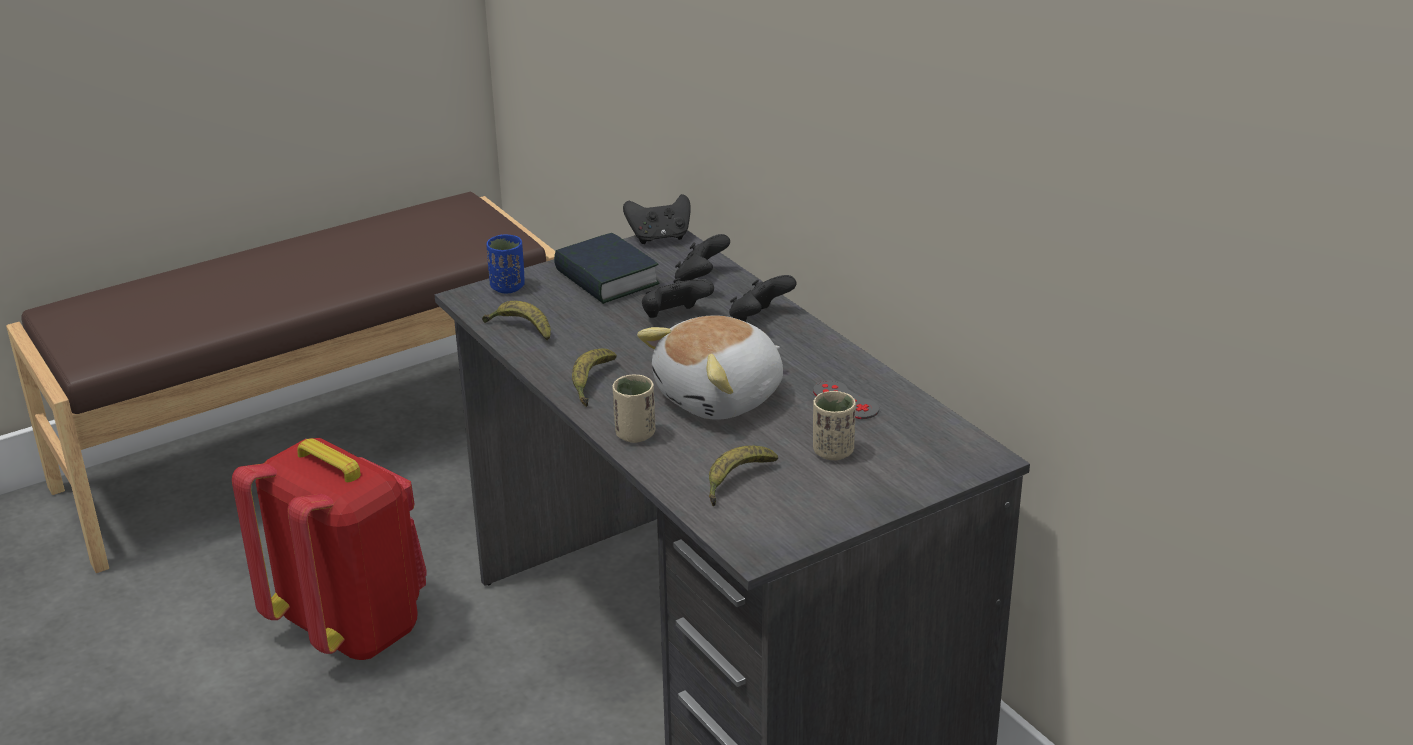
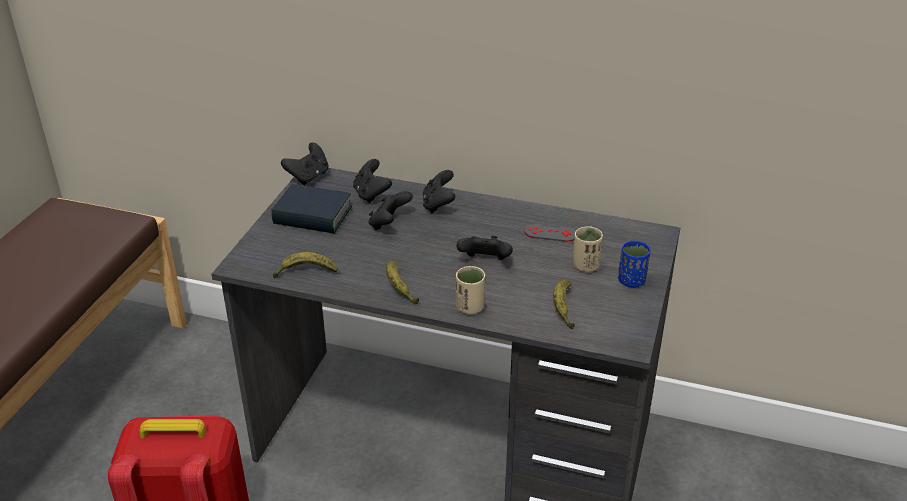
camera: 40 degrees left, 5 degrees up
(507, 287) = (256, 248): blue cup -> blue cup (631, 281)
(721, 398) = (485, 262): plush toy -> black game controller

